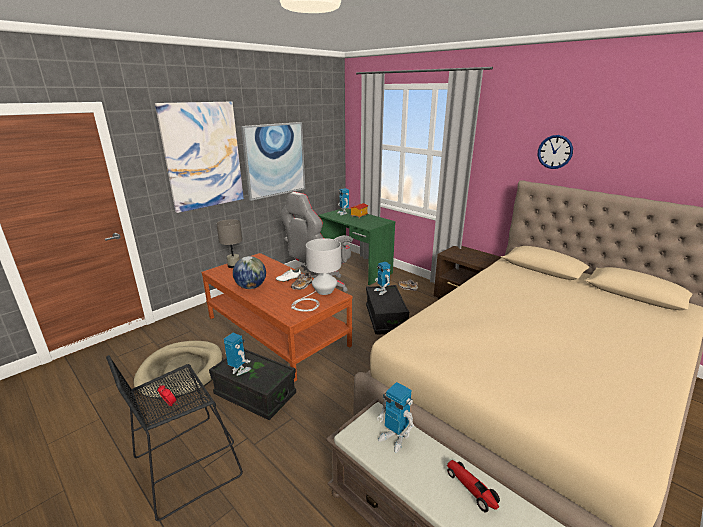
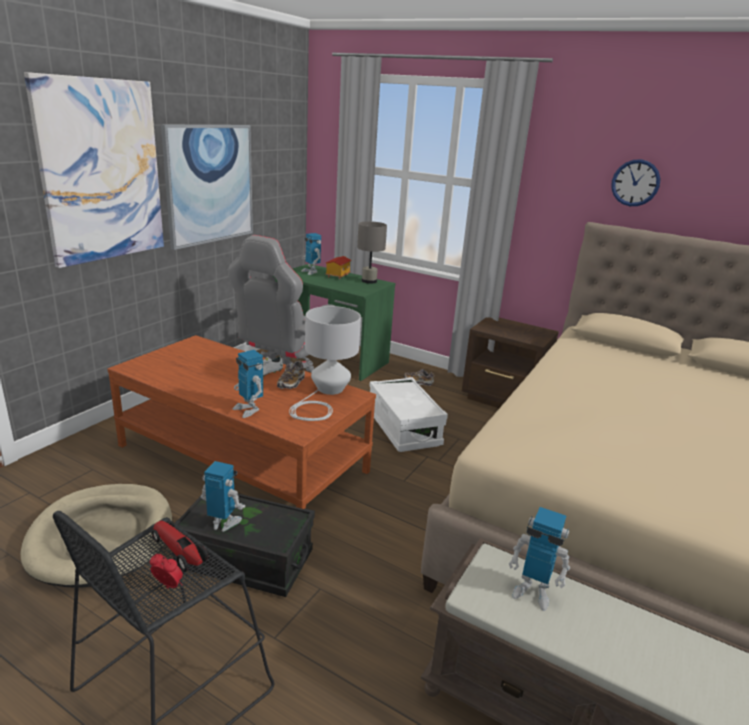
camera: 15 degrees left, 0 degrees up
(234, 265) = (161, 356): grey table lamp -> grey table lamp (369, 281)
(251, 287) = (208, 388): globe -> none
(381, 291) = (395, 387): toy robot -> toy robot (248, 410)
(385, 319) = (404, 429): black storage box -> white storage box
(471, 489) = (665, 645): toy car -> toy car (179, 551)

